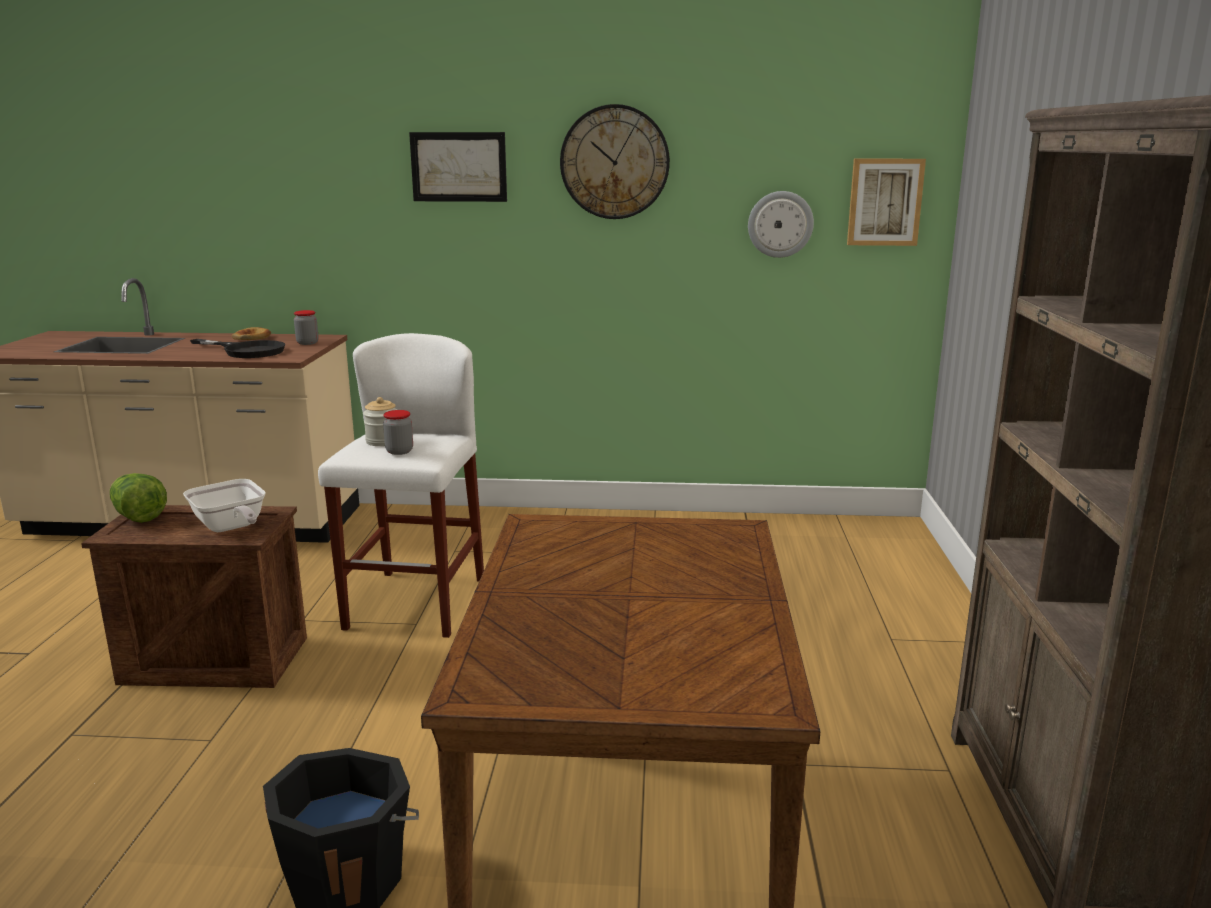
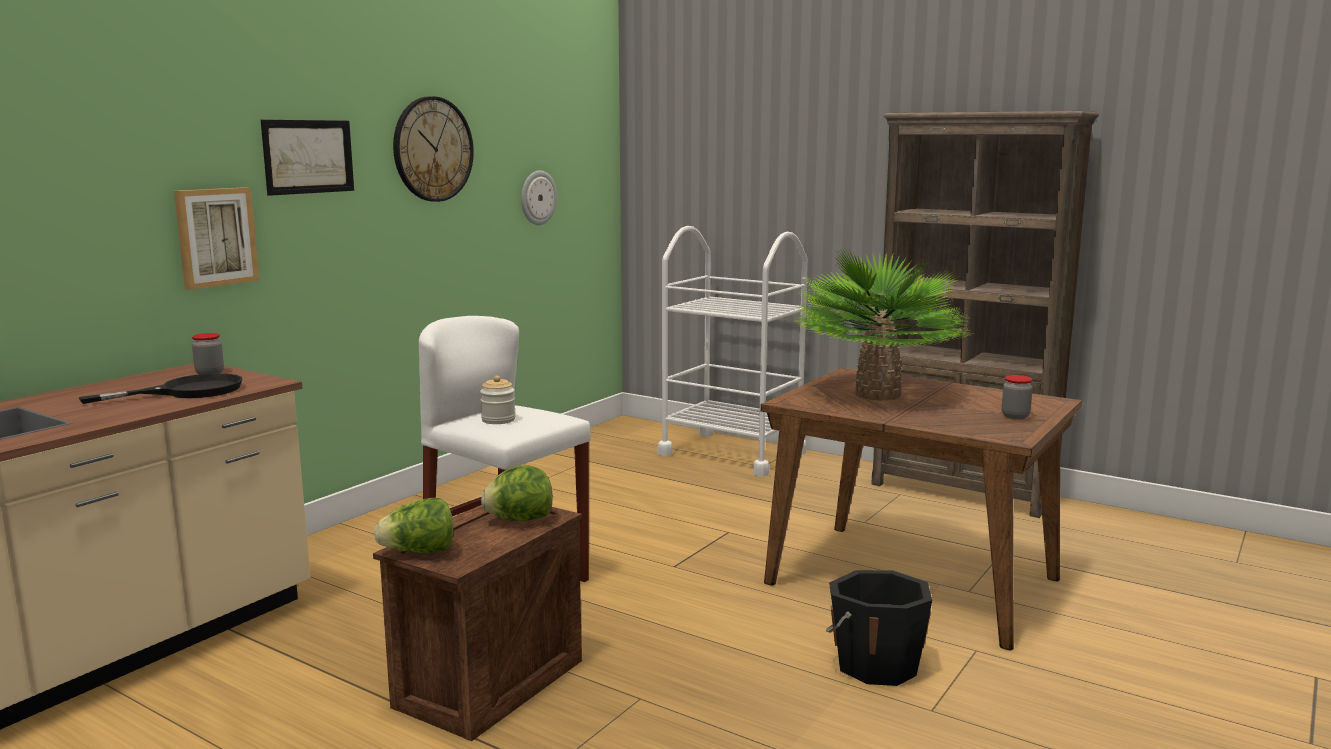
camera: 60 degrees left, 5 degrees down
(230, 527) = (519, 519): frying pan -> lettuce
(252, 337) = (113, 386): bread -> none
(399, 451) = (537, 419): jar -> jar (1015, 416)
(630, 564) = (877, 395): none -> potted plant
(884, 202) = (589, 176): picture -> picture (216, 237)
(903, 608) = (732, 453): none -> white cart

